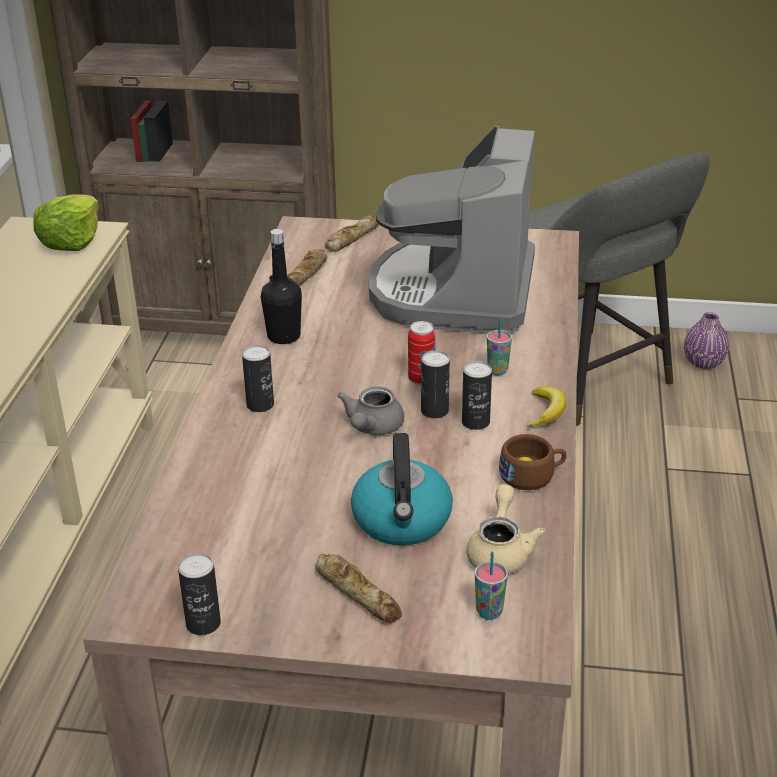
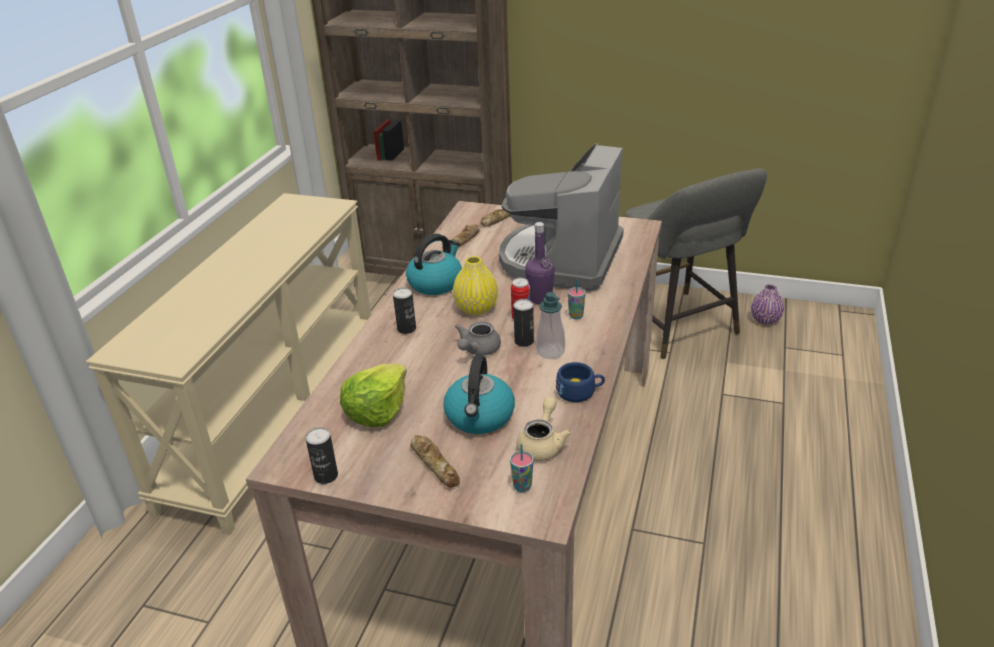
camera: 10 degrees right, 0 degrees up
(71, 241) = (317, 211): lettuce -> lettuce (377, 410)
(284, 336) = (435, 283): black bottle -> kettle
(353, 369) = (476, 308): none -> yellow vase
(440, 349) = (540, 298): none -> purple bottle
(475, 422) = (550, 351): can -> soap dispenser
(532, 475) = (580, 392): brown cup -> blue cup
(546, 412) = (602, 347): banana -> none

